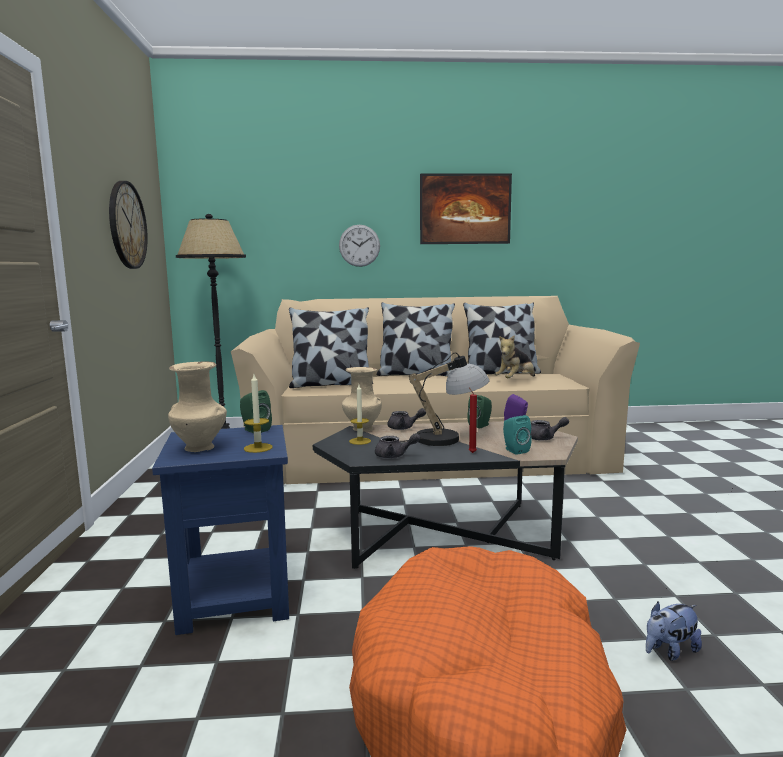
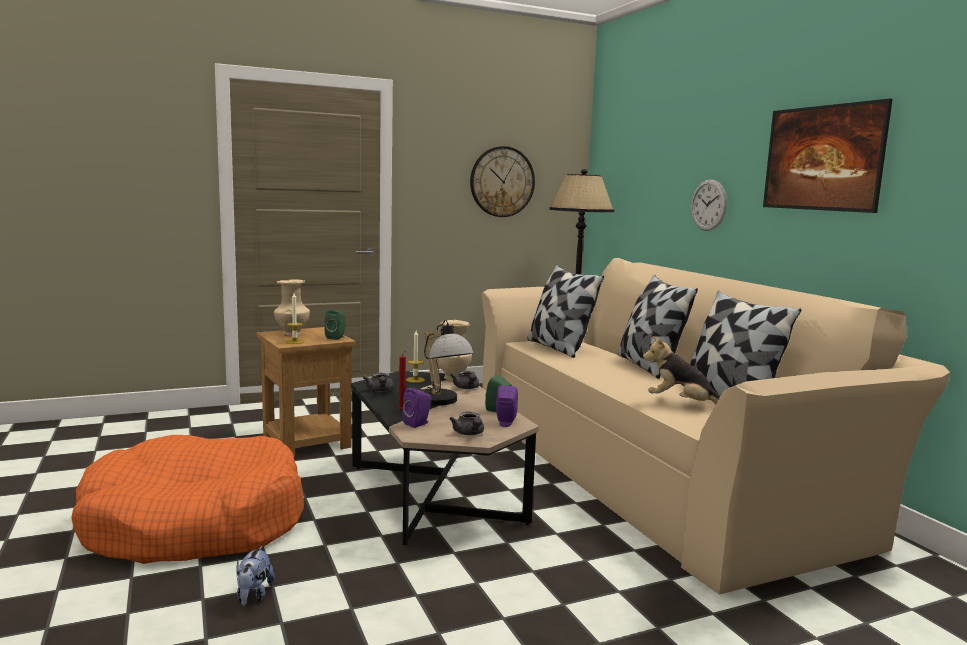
camera: 70 degrees right, 0 degrees up
(233, 598) = (306, 442): blue side table -> brown side table
(514, 450) = (418, 423): turquoise speaker -> purple speaker
(669, 651) = (253, 595): plush toy -> plush toy turned 135 degrees counterclockwise

